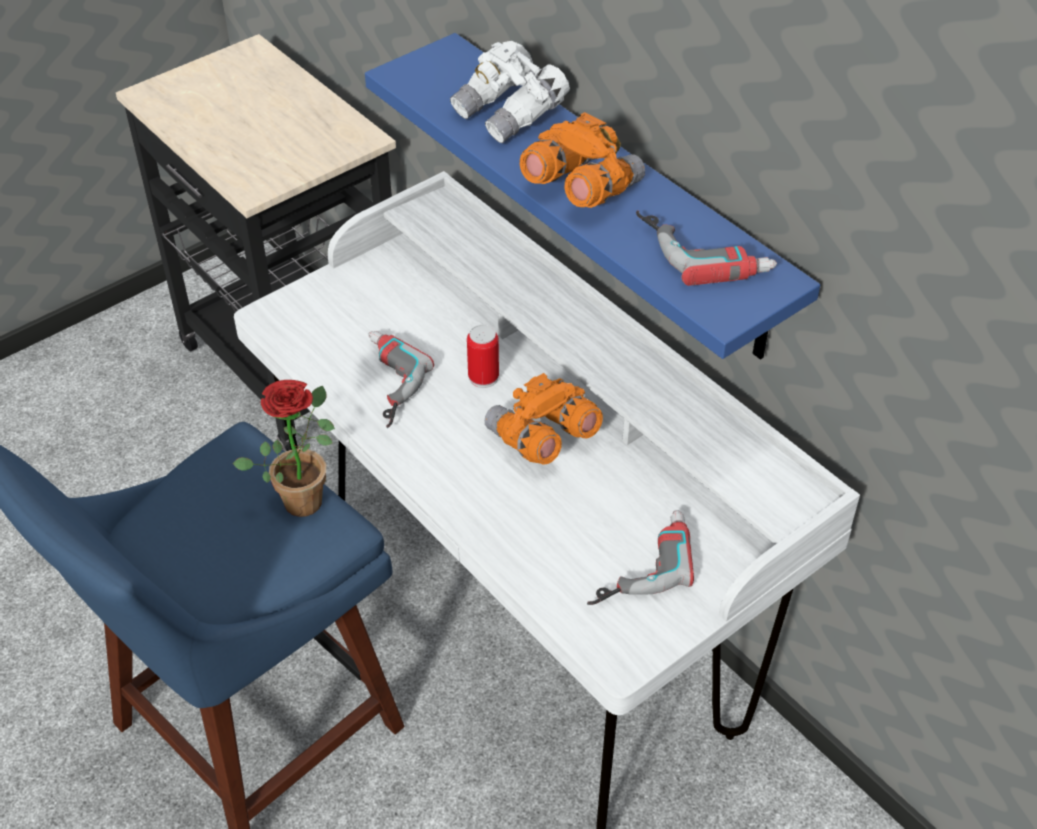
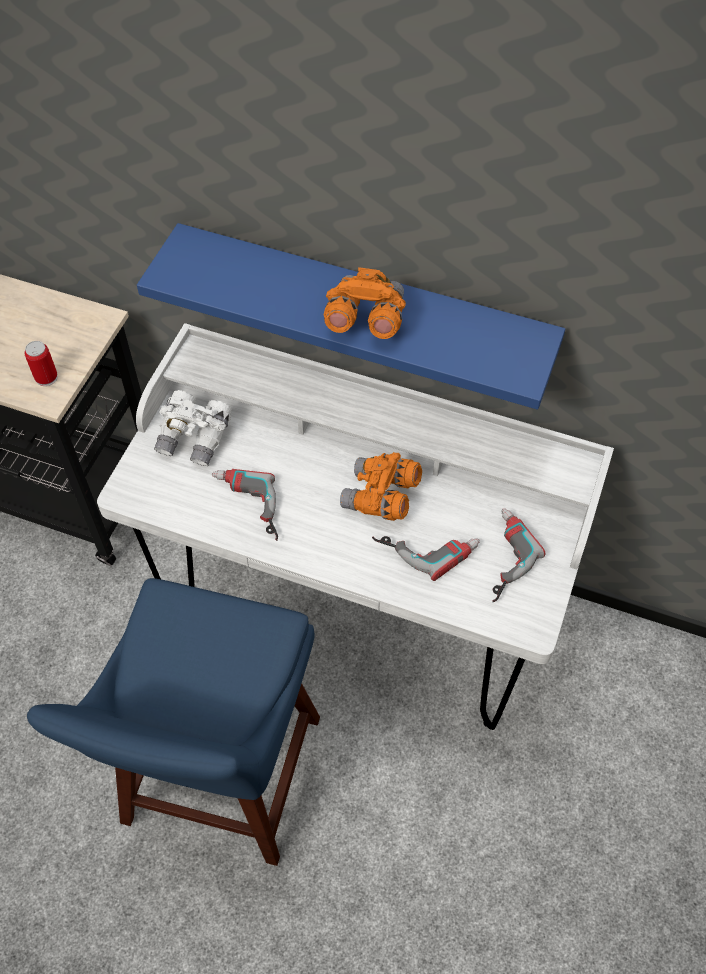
camera: 30 degrees left, 10 degrees up
(304, 495) = (235, 613): potted plant -> none
(483, 377) = (311, 470): can -> can (46, 377)
(510, 114) = (271, 278): white binoculars -> white binoculars (195, 438)
(704, 249) = (478, 333): power drill -> power drill (427, 545)

